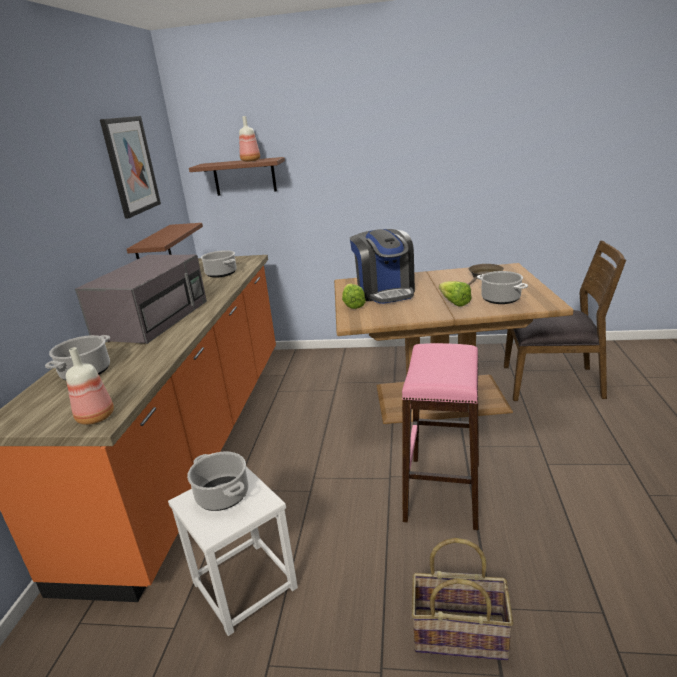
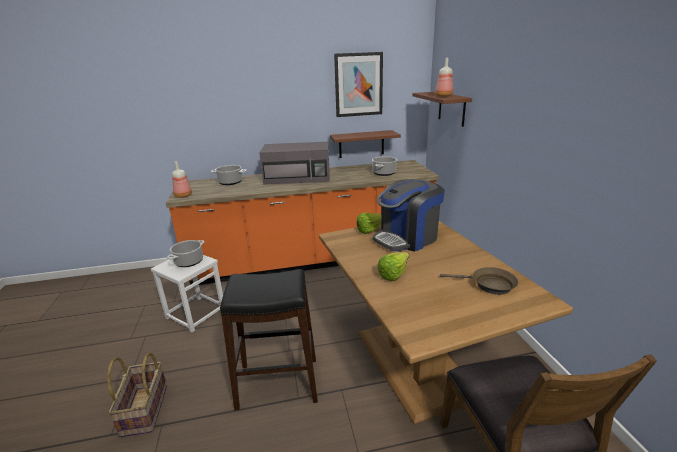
camera: 70 degrees right, 0 degrees up
(443, 491) = (277, 383): pink stool -> black stool
(501, 299) = (418, 301): cooking pot -> none

